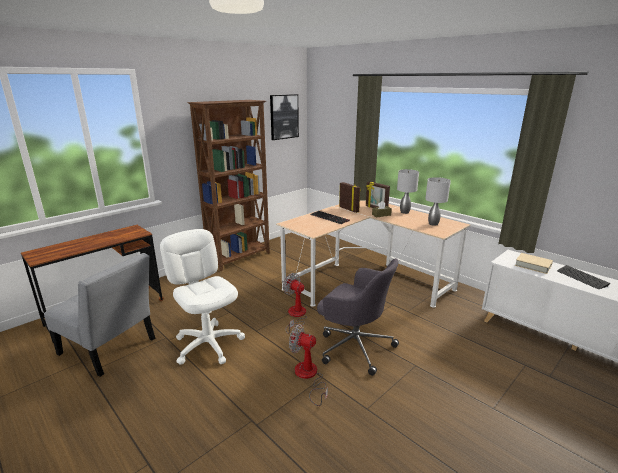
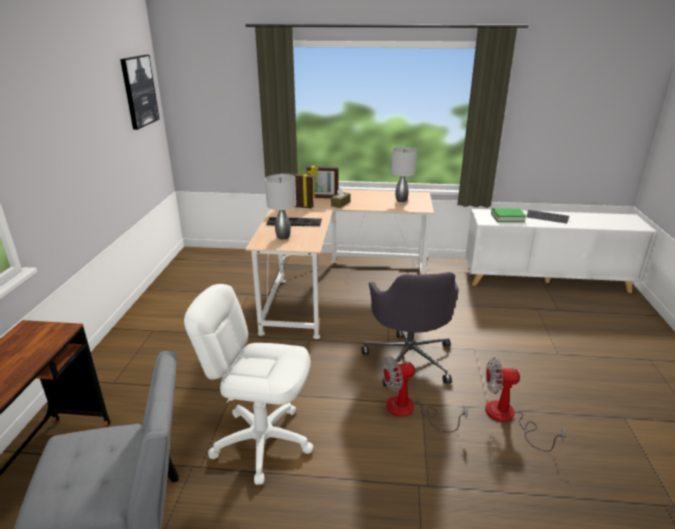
camera: 40 degrees left, 5 degrees up
(240, 258) = (146, 318): brown bookcase -> none
(296, 316) = (315, 357): fan -> fan (508, 418)
(354, 346) = (409, 358): grey office chair -> grey office chair turned 90 degrees clockwise
(404, 212) = (356, 194): grey table lamp -> grey table lamp (283, 237)
(533, 265) = (507, 218): beige book -> green book

